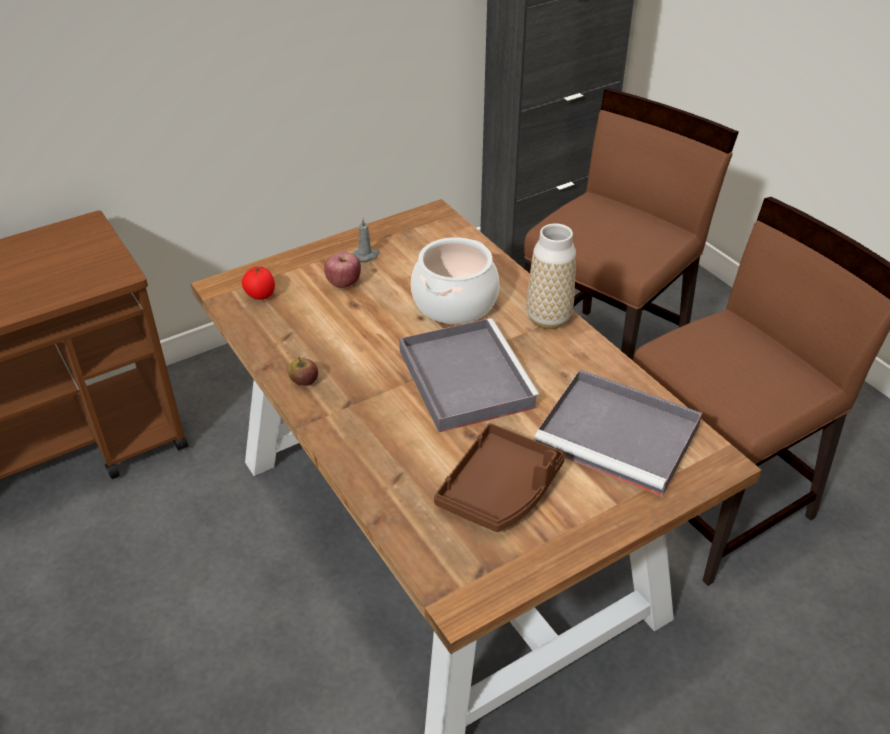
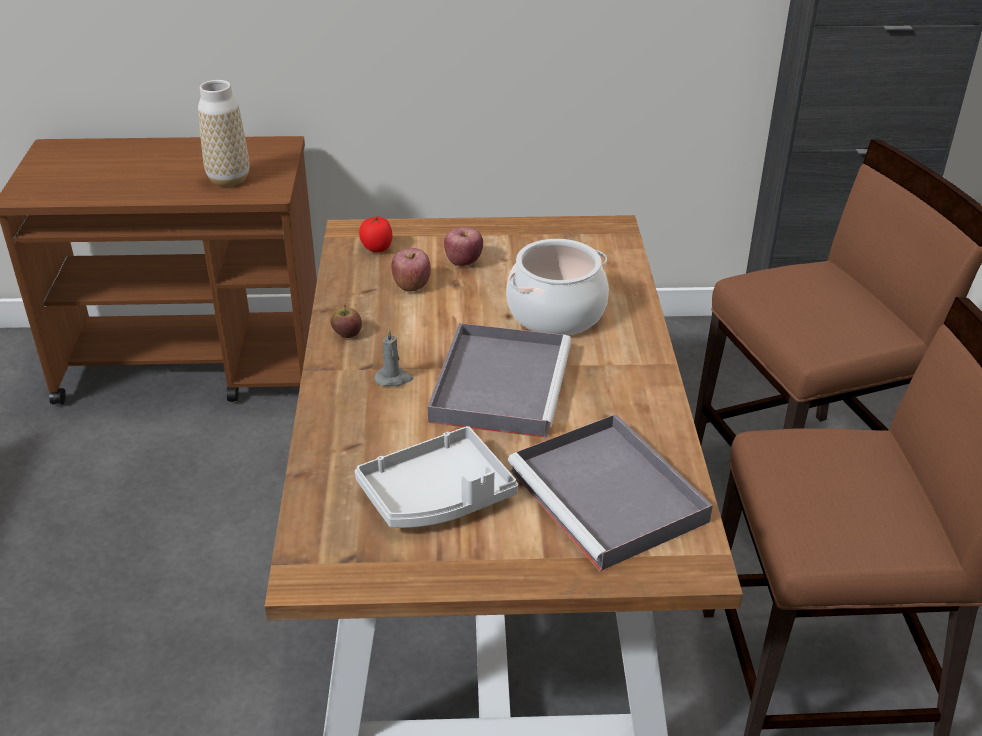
camera: 30 degrees right, 5 degrees down
(319, 318) = (411, 285): none -> apple
(366, 256) = (508, 245): grey candle -> grey candle (393, 379)
(500, 490) = (437, 496): brown tray -> grey tray
(548, 319) = (640, 360): vase -> vase (229, 179)

